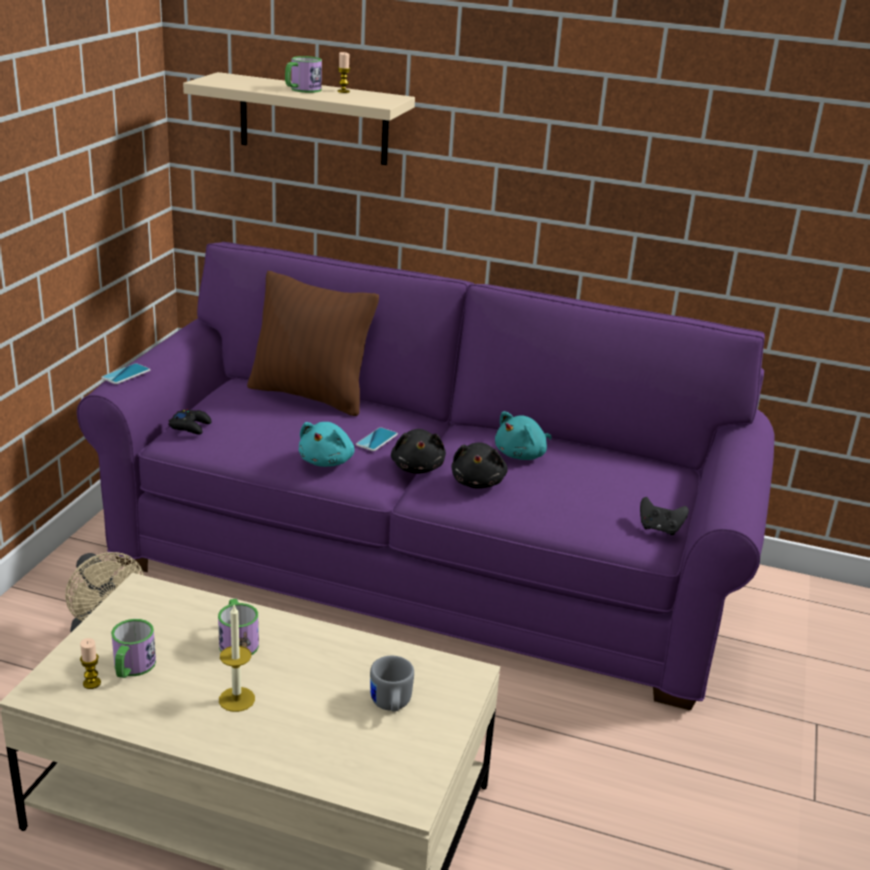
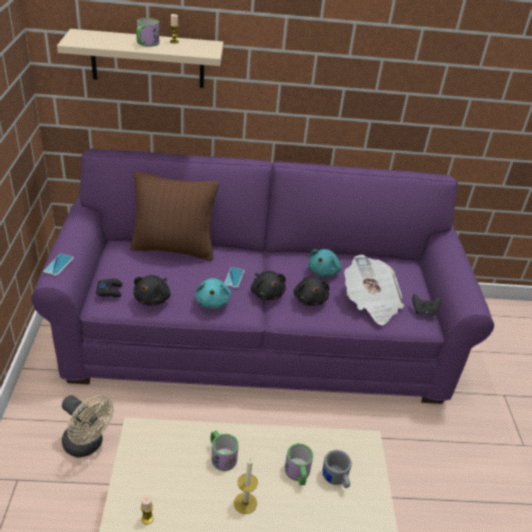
camera: 20 degrees left, 10 degrees up
(131, 668) = (166, 498): mug -> mug (298, 474)
(244, 444) = (153, 299): none -> black plush toy
(574, 503) = (371, 303): none -> newspaper

